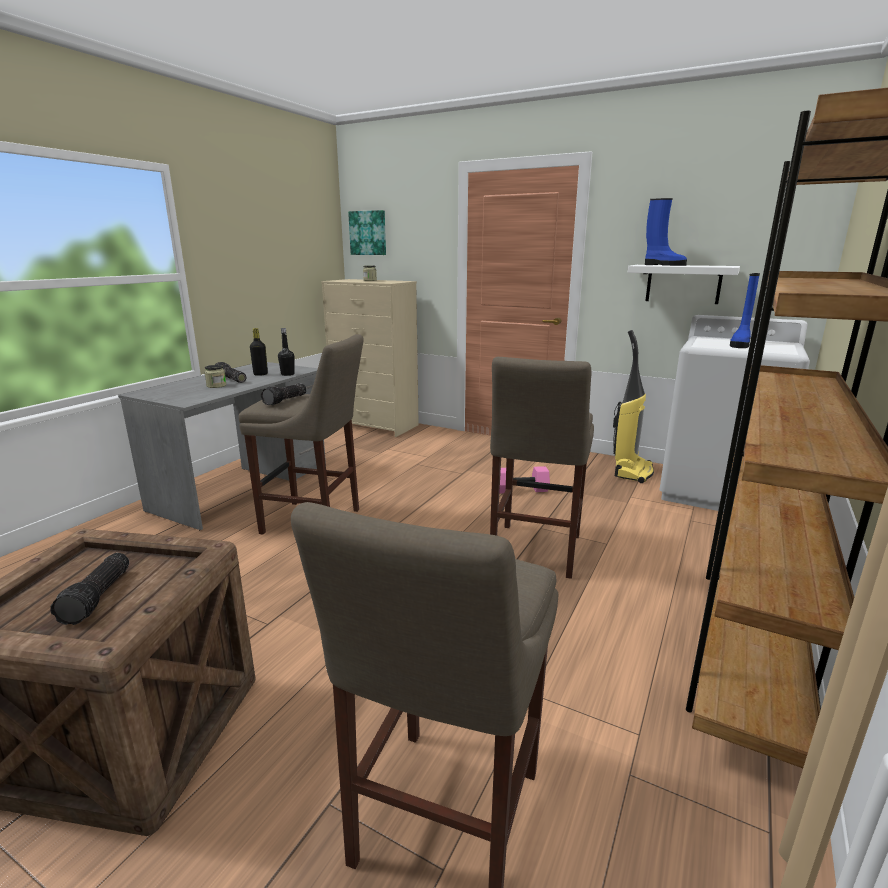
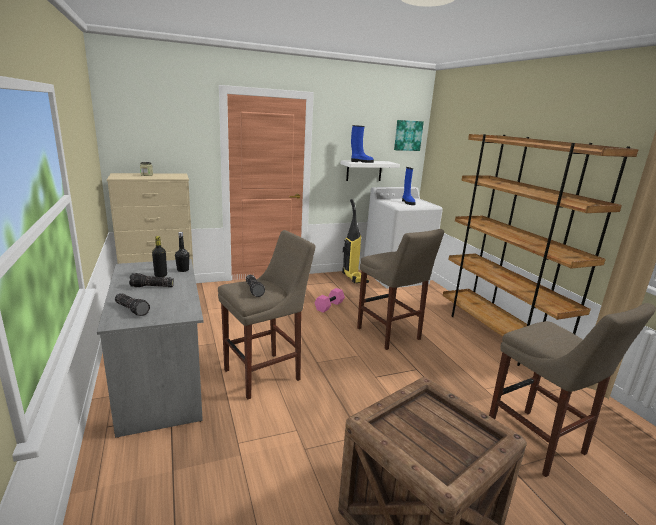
camera: 50 degrees left, 0 degrees up
(99, 597) = (445, 432): flashlight -> flashlight (132, 309)
(216, 386) = (160, 295): jar -> none
(368, 233) = (130, 133): picture -> picture (408, 135)

